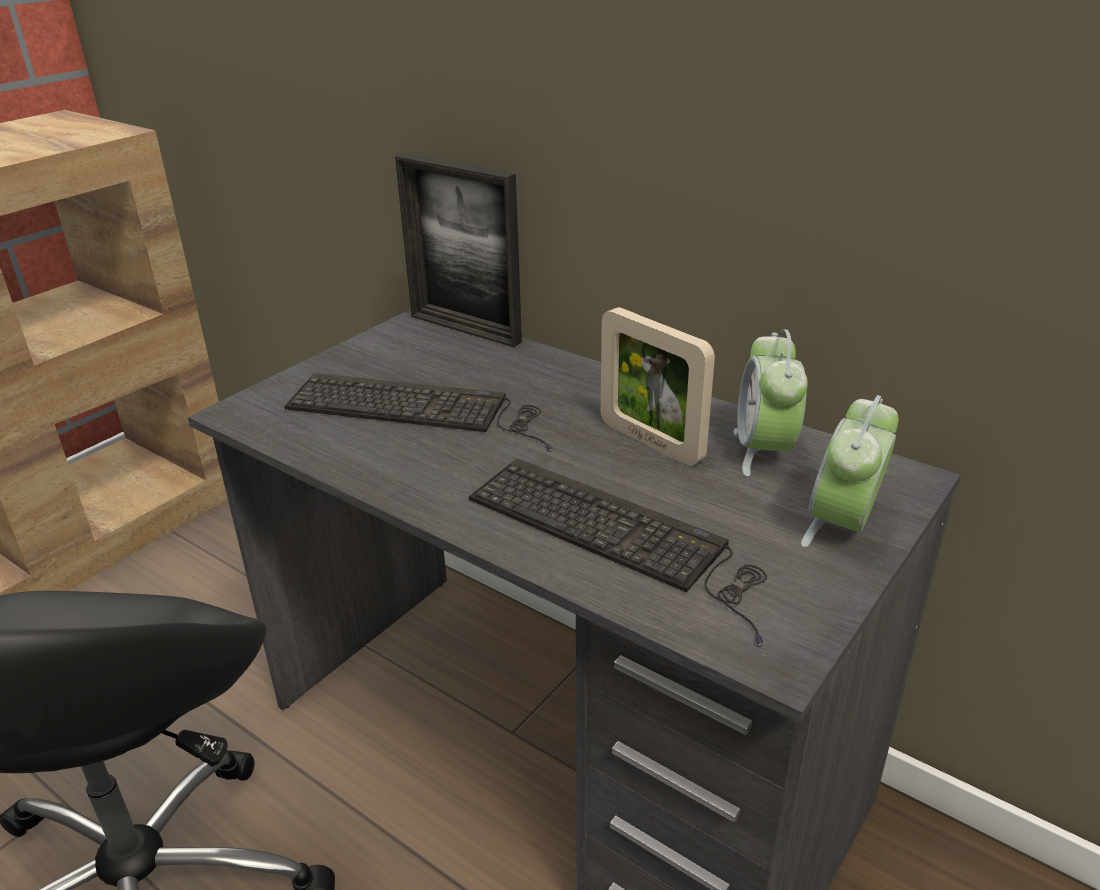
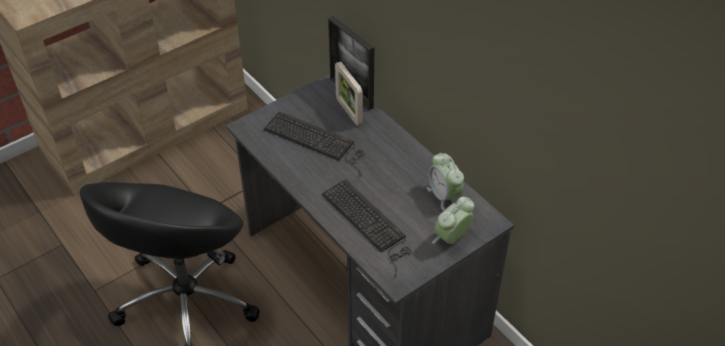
camera: 15 degrees right, 15 degrees up
(651, 442) = (402, 181): picture frame -> picture frame (349, 111)
(764, 452) = (444, 196): alarm clock -> alarm clock turned 45 degrees counterclockwise

